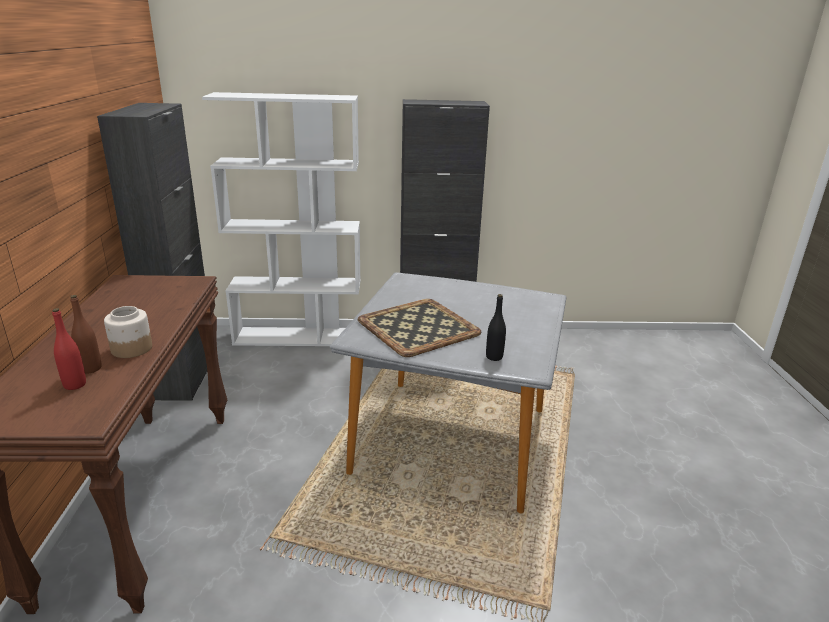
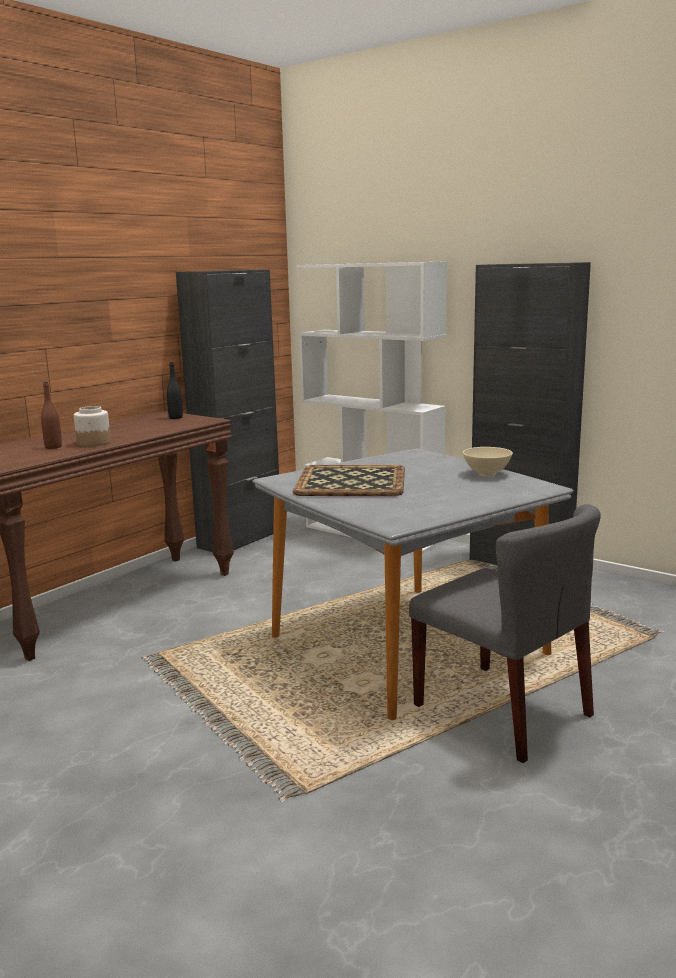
camera: 40 degrees right, 10 degrees down
(75, 385) = (31, 452): red bottle -> none
(494, 293) = (487, 474): none -> beige bowl
(494, 357) = (376, 510): black bottle -> black bottle (175, 417)
(570, 470) = (503, 711): none -> grey chair

